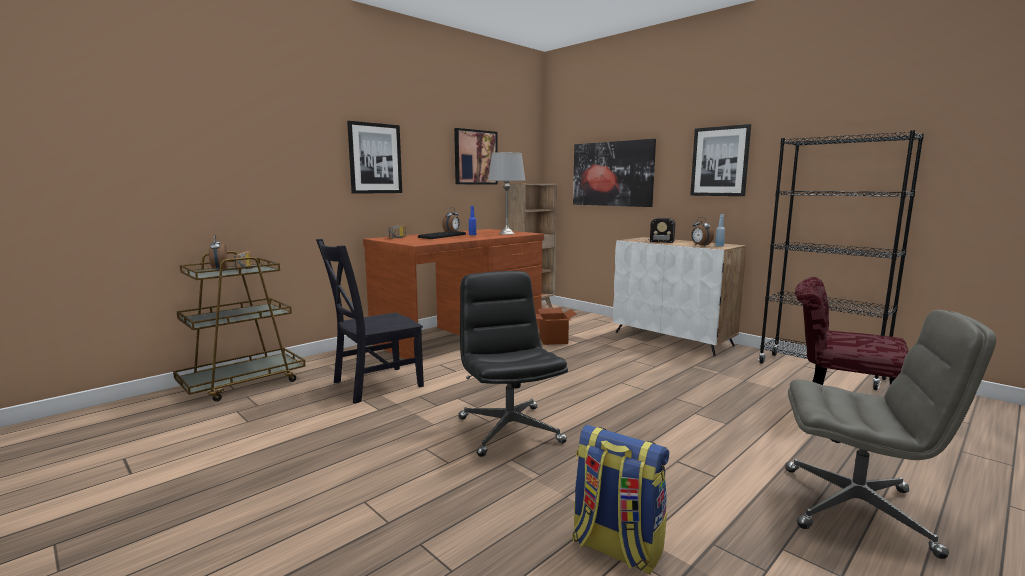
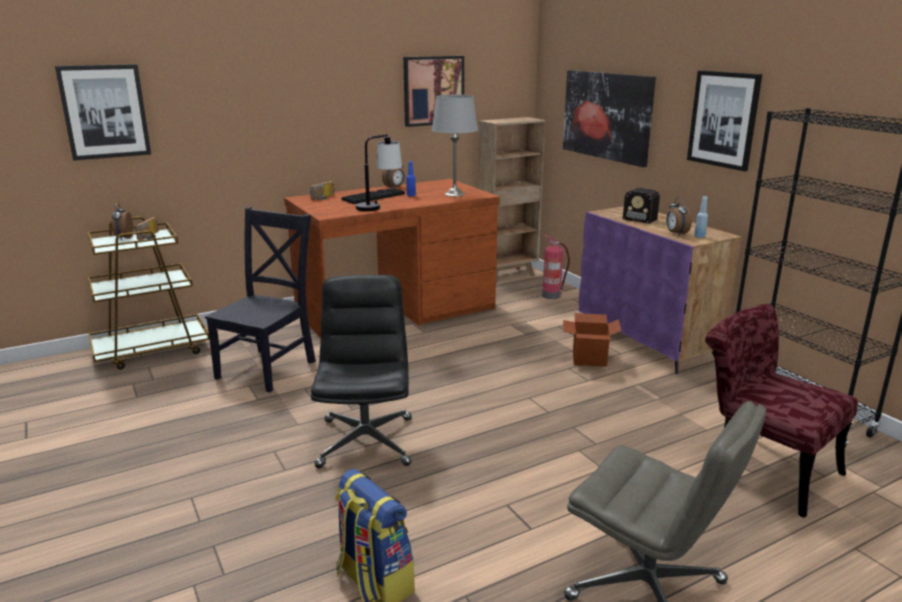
camera: 15 degrees right, 10 degrees up
(373, 385) = (269, 368): black chair -> black chair turned 135 degrees clockwise
(375, 158) = (298, 104): picture -> picture (105, 111)
(456, 239) = (379, 207): none -> table lamp
(553, 340) = (497, 328): cardboard box -> cardboard box (589, 358)
(577, 318) = (552, 296): none -> fire extinguisher
(673, 339) = (647, 341): white cabinet -> purple cabinet

